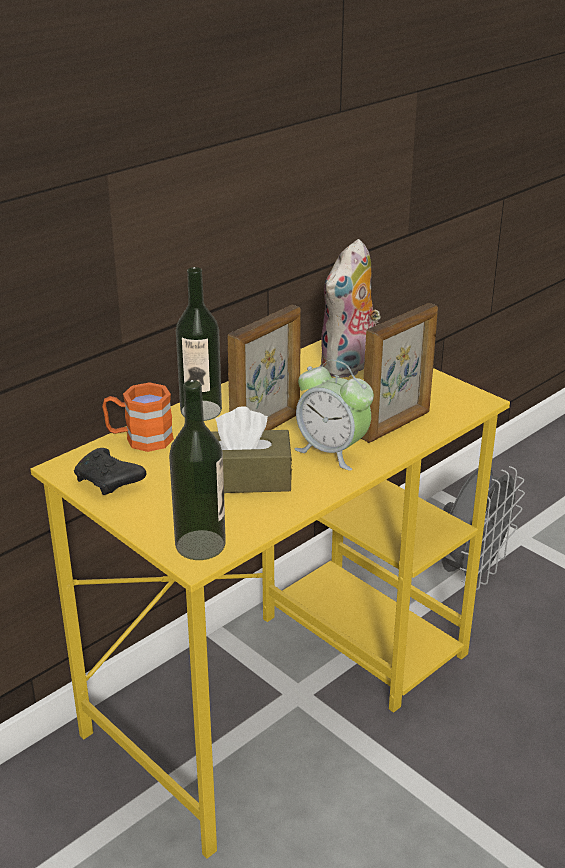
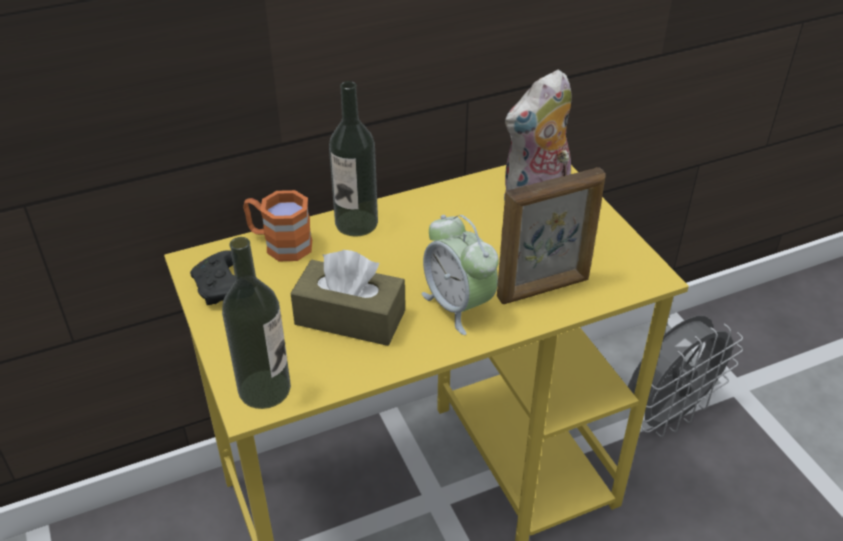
camera: 20 degrees right, 10 degrees up
(266, 429) = (408, 261): picture frame -> none

